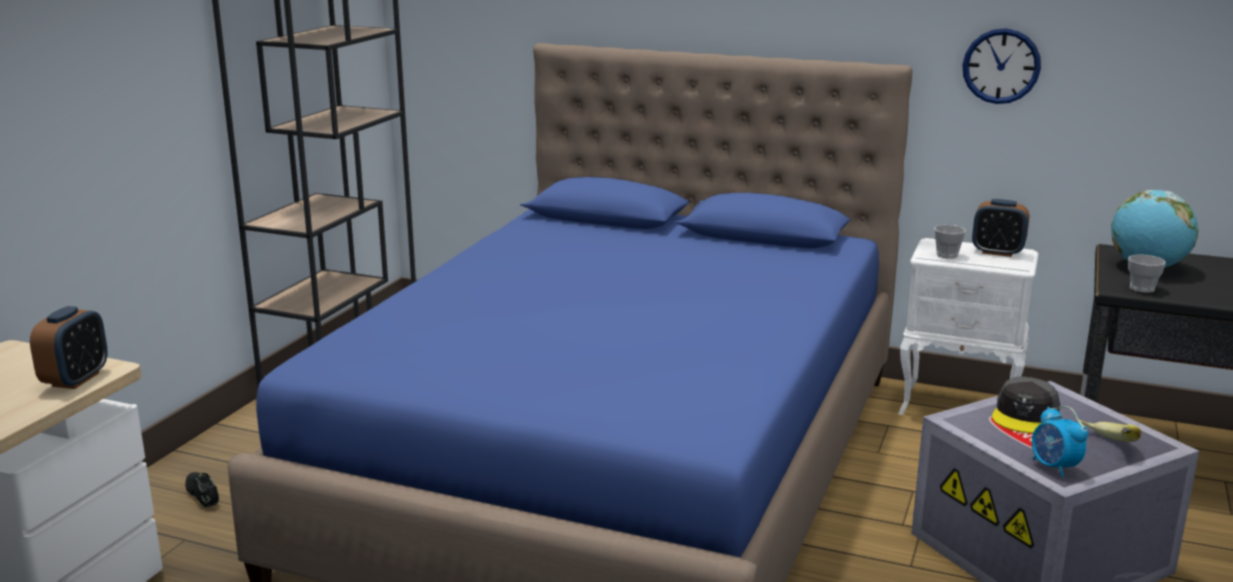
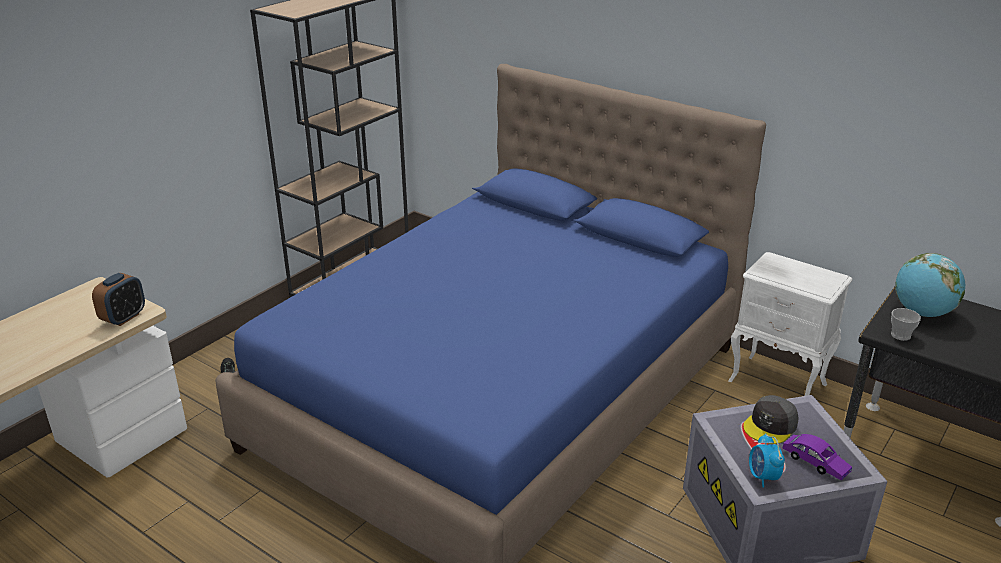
camera: 15 degrees right, 10 degrees up
(947, 255) = (773, 273): cup -> none
(997, 252) = (816, 275): alarm clock -> none
(1001, 66) = (838, 130): wall clock -> none
(1105, 444) = (815, 463): banana -> purple toy car

